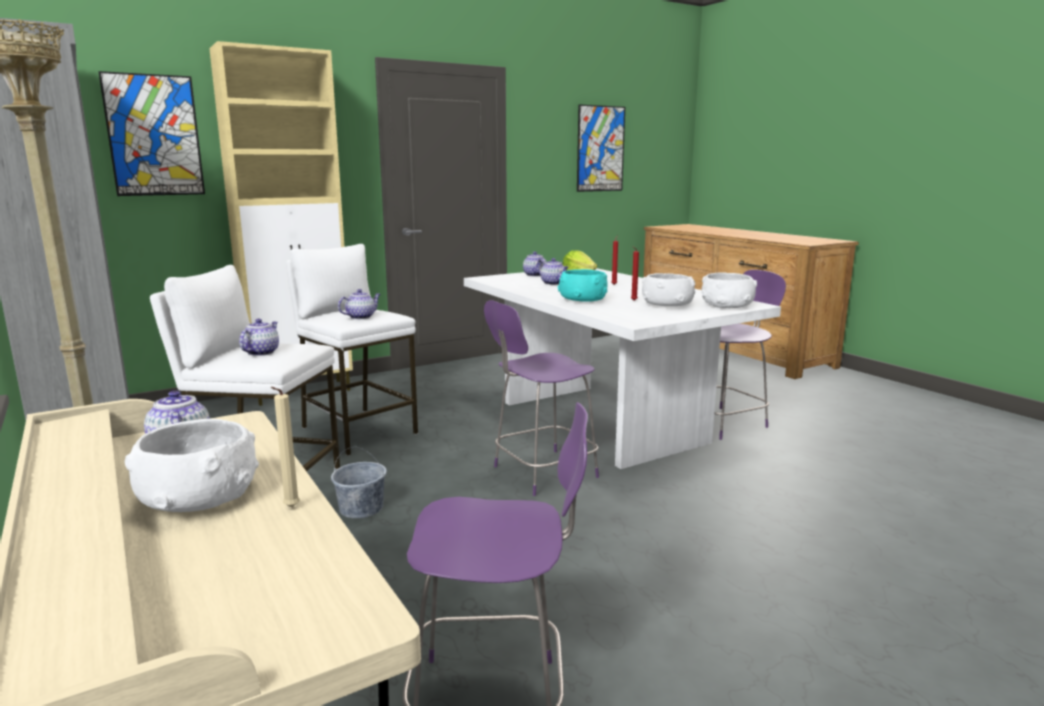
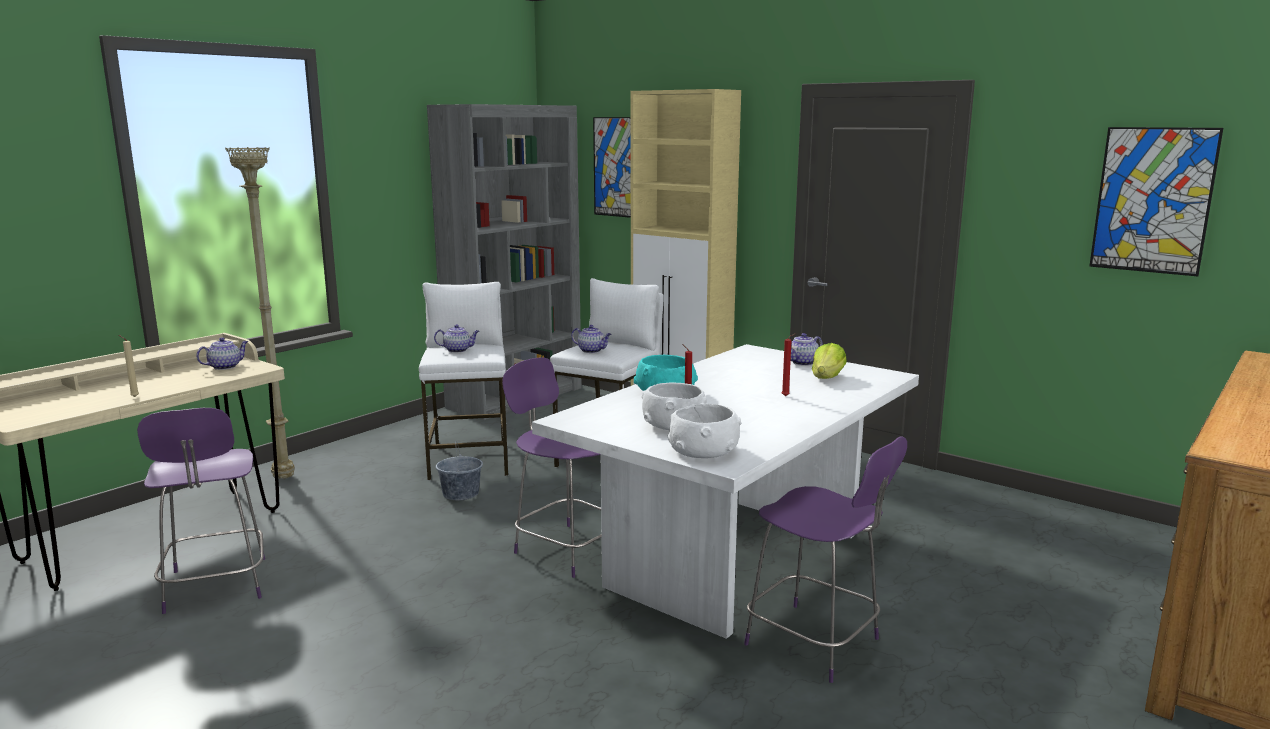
camera: 70 degrees right, 0 degrees up
(197, 497) = (154, 382): white bowl -> none
(554, 283) = (756, 374): teapot -> none

